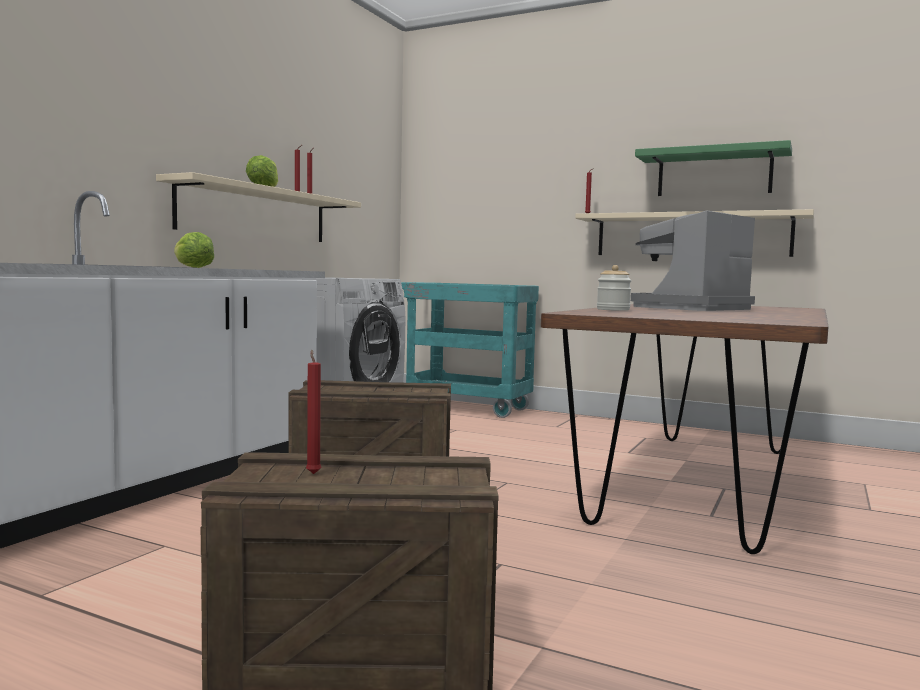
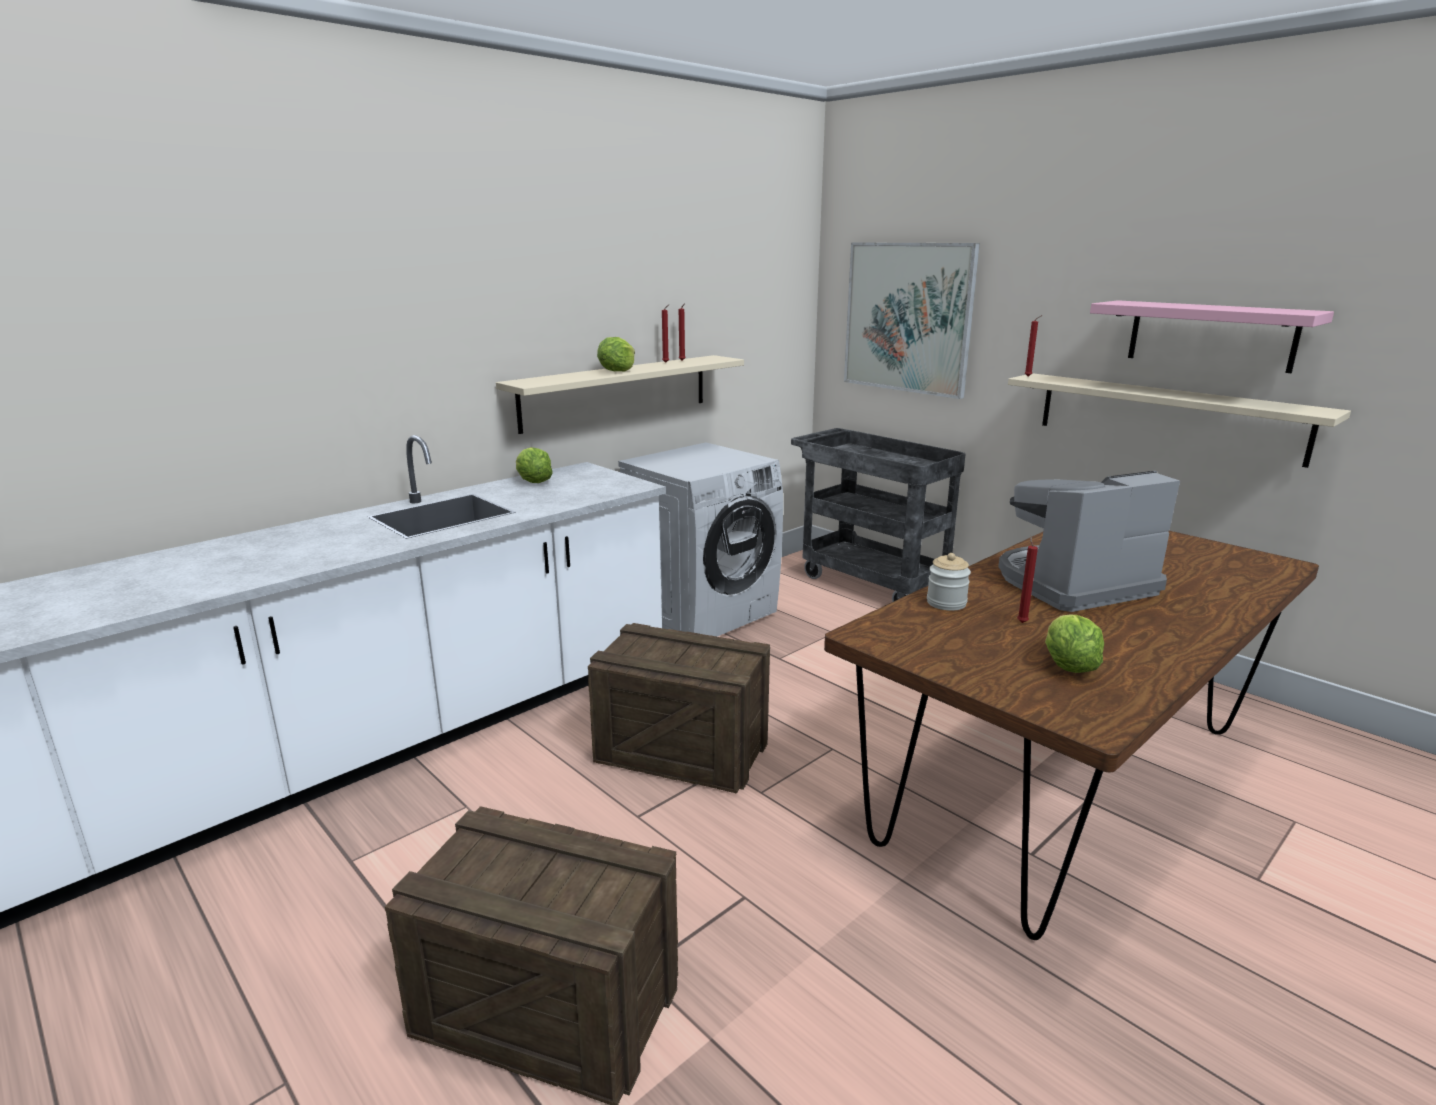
camera: 20 degrees right, 15 degrees up
(313, 473) = (502, 863): red candle -> red candle (1021, 622)
(462, 408) = (866, 585): turquoise cart -> black cart
(482, 186) = (908, 318): none -> picture
(714, 173) = (1211, 335): green shelf -> pink shelf
(738, 317) = (1068, 666): none -> lettuce

